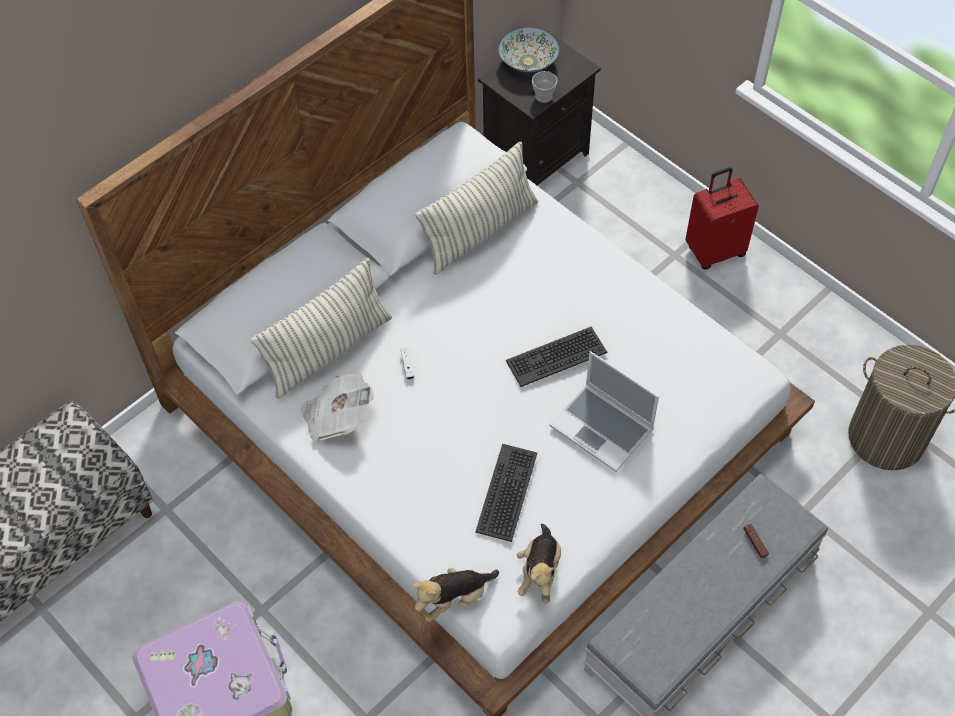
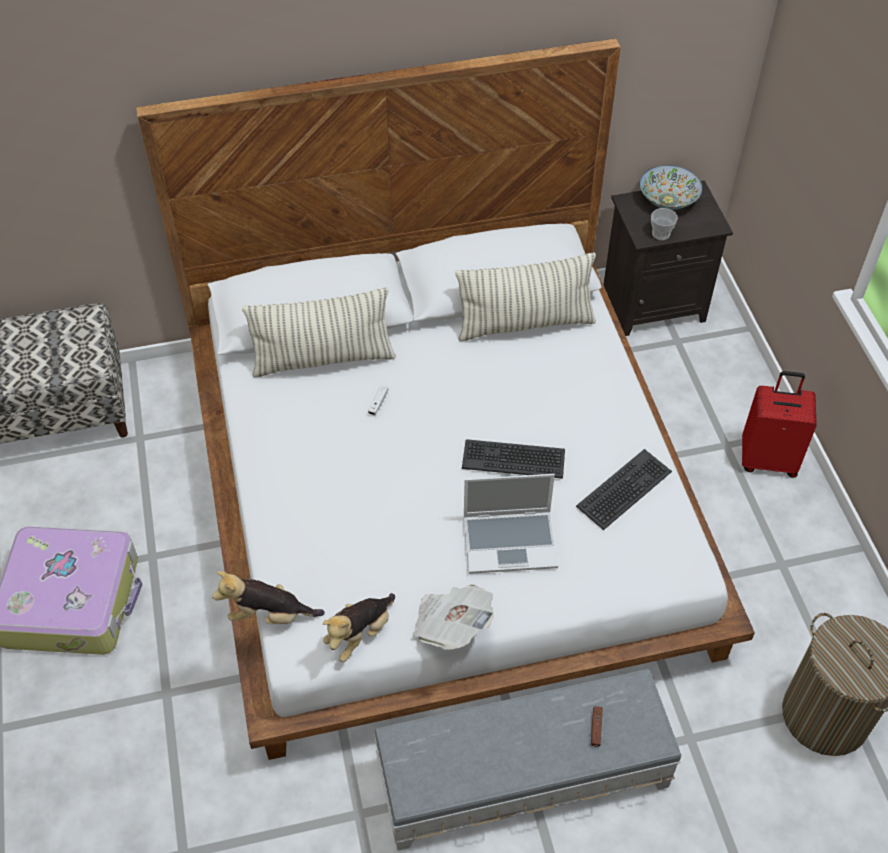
camera: 30 degrees right, 5 degrees down
(337, 416) = (289, 415): newspaper -> newspaper (451, 625)
(507, 492) = (382, 551): keyboard -> keyboard (625, 490)
(603, 428) = (511, 542): laptop -> laptop turned 75 degrees counterclockwise

